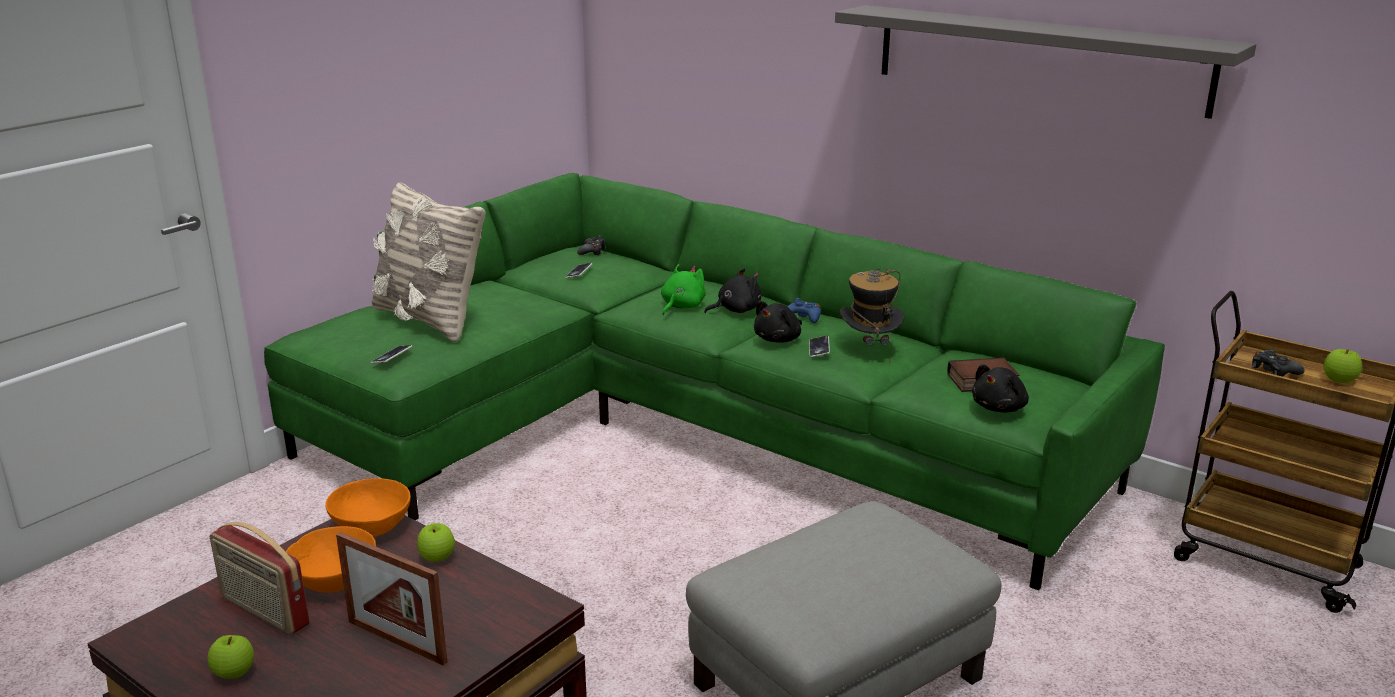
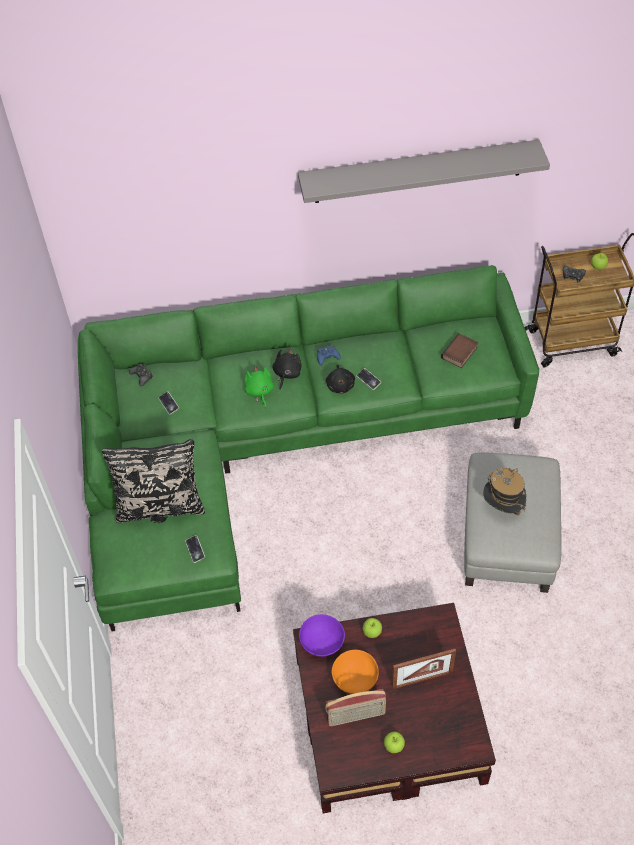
camera: 45 degrees left, 30 degrees up
(372, 528) = (322, 642): orange bowl -> purple bowl
(428, 320) = (160, 507): beige pillow -> black pillow
(869, 351) = (386, 362): hat -> hat (502, 507)
(1000, 408) = (485, 368): black plush toy -> none

